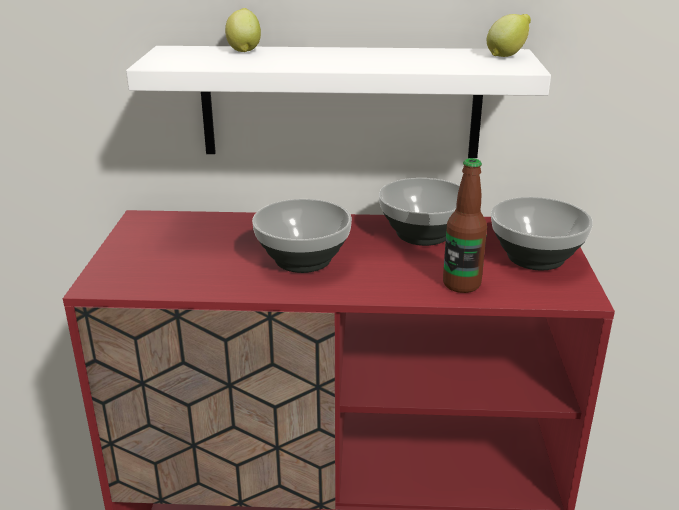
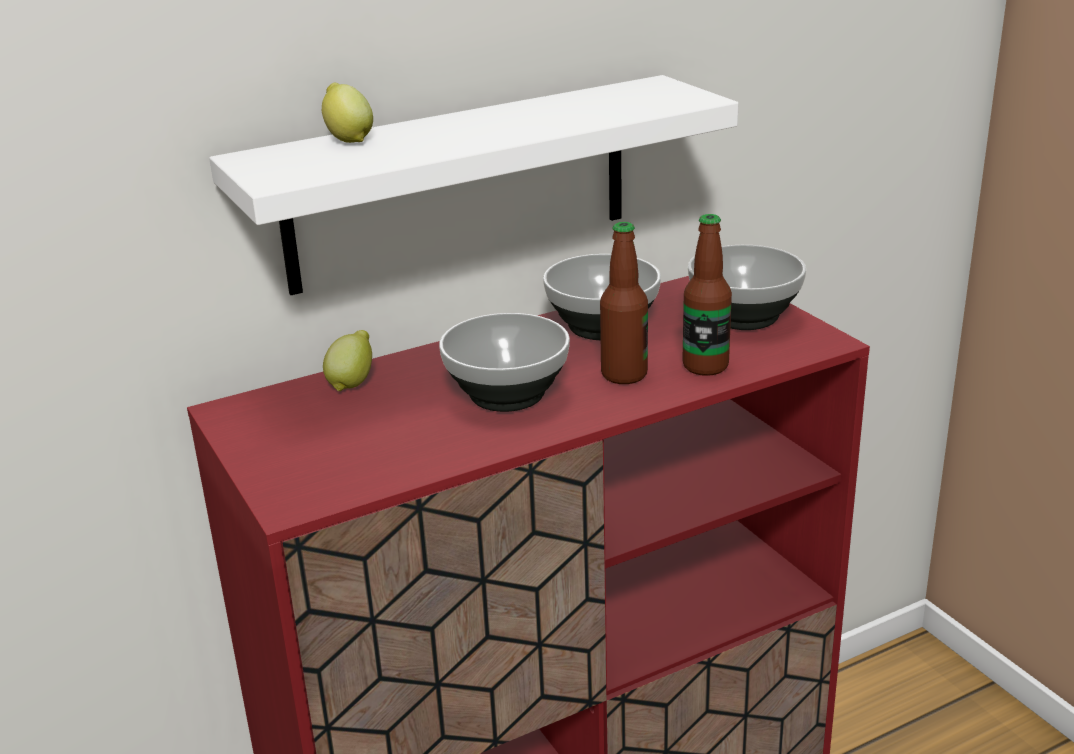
camera: 30 degrees left, 0 degrees up
(396, 272) = (624, 375): none -> bottle
(507, 55) = (658, 87): lemon -> lemon (352, 383)

